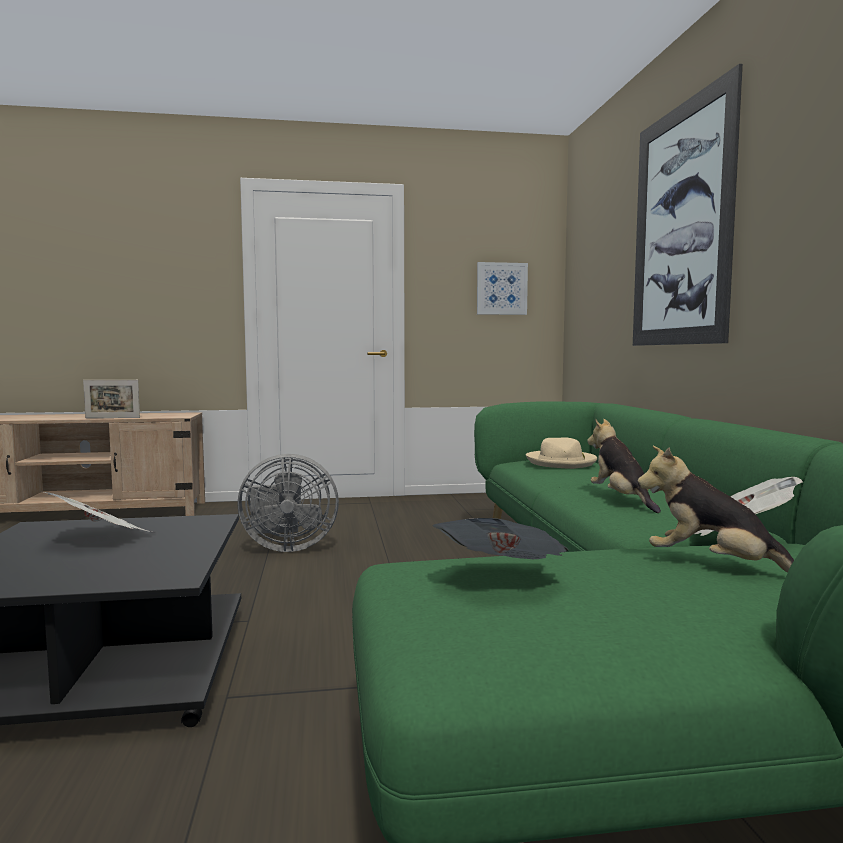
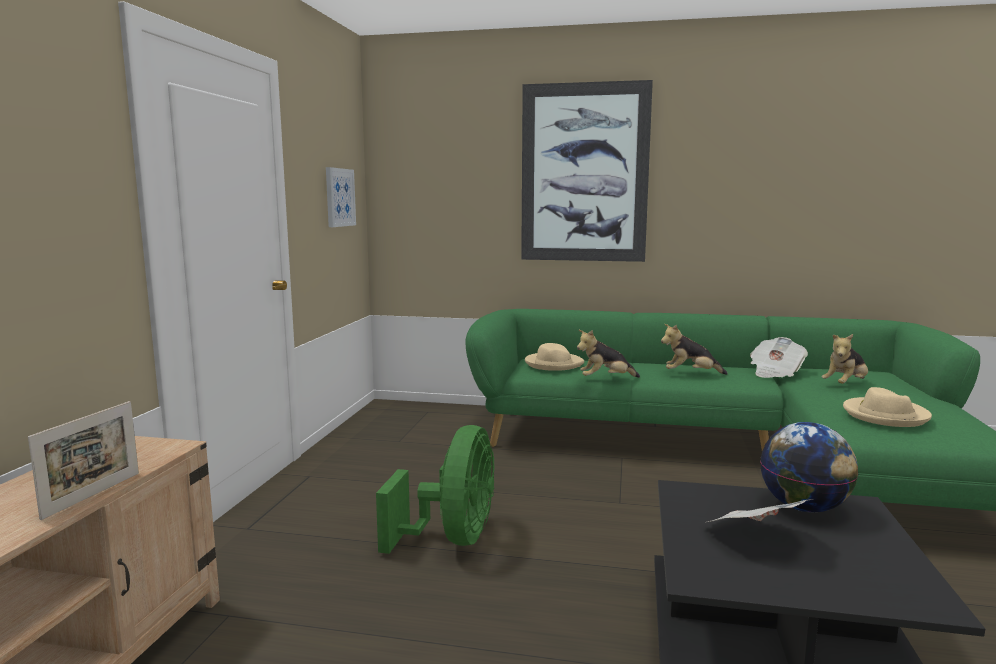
camera: 70 degrees left, 5 degrees up
(165, 555) = (804, 508): none -> globe
(286, 547) = (452, 539): grey fan -> green fan
(502, 576) = (885, 415): newspaper -> beige hat
(537, 479) = (605, 379): none -> plush toy

